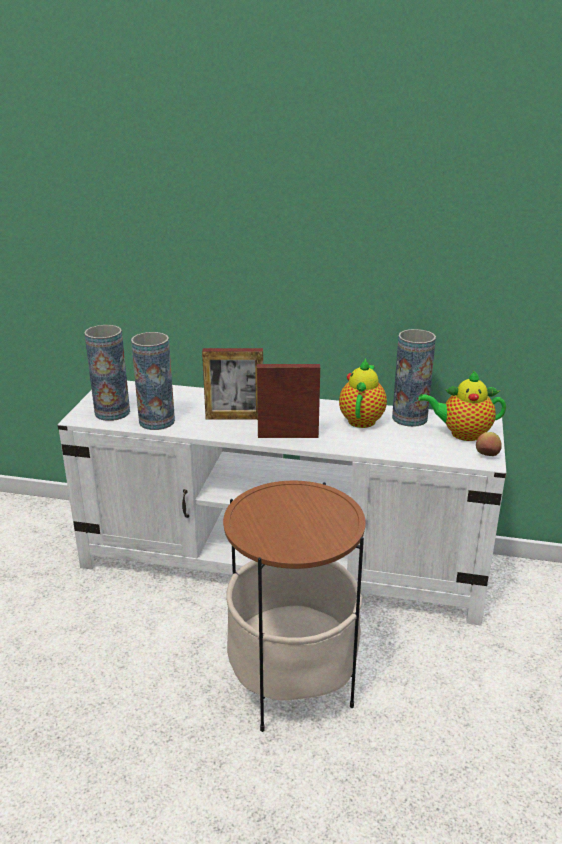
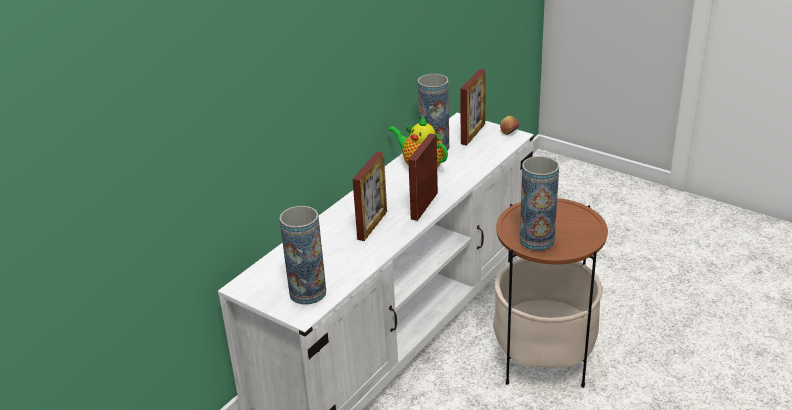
camera: 65 degrees left, 5 degrees up
(157, 421) = (347, 268): vase -> vase (536, 240)
(462, 434) = (473, 134): teapot -> picture frame

